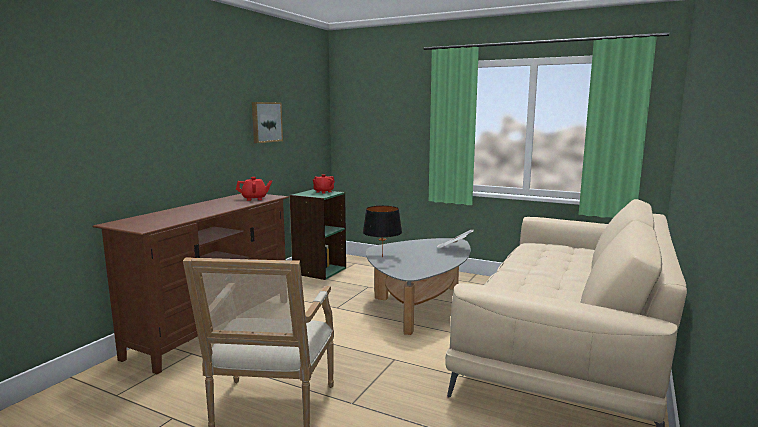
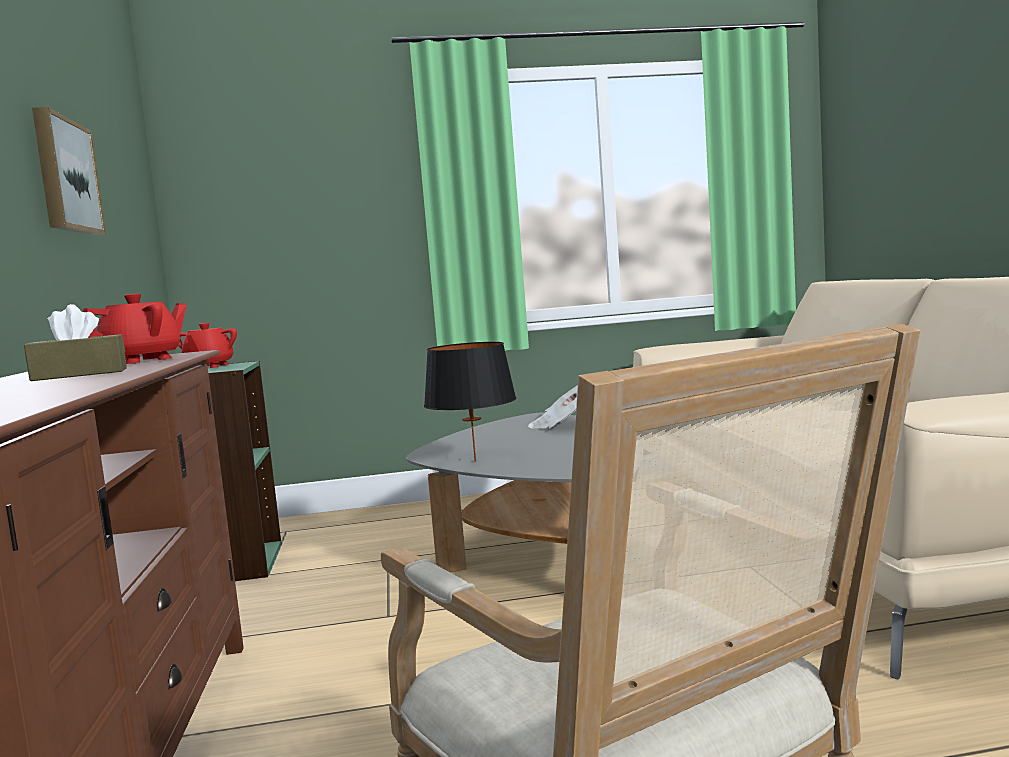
camera: 35 degrees left, 5 degrees down
(221, 205) = (80, 374): none -> brown tissue box

